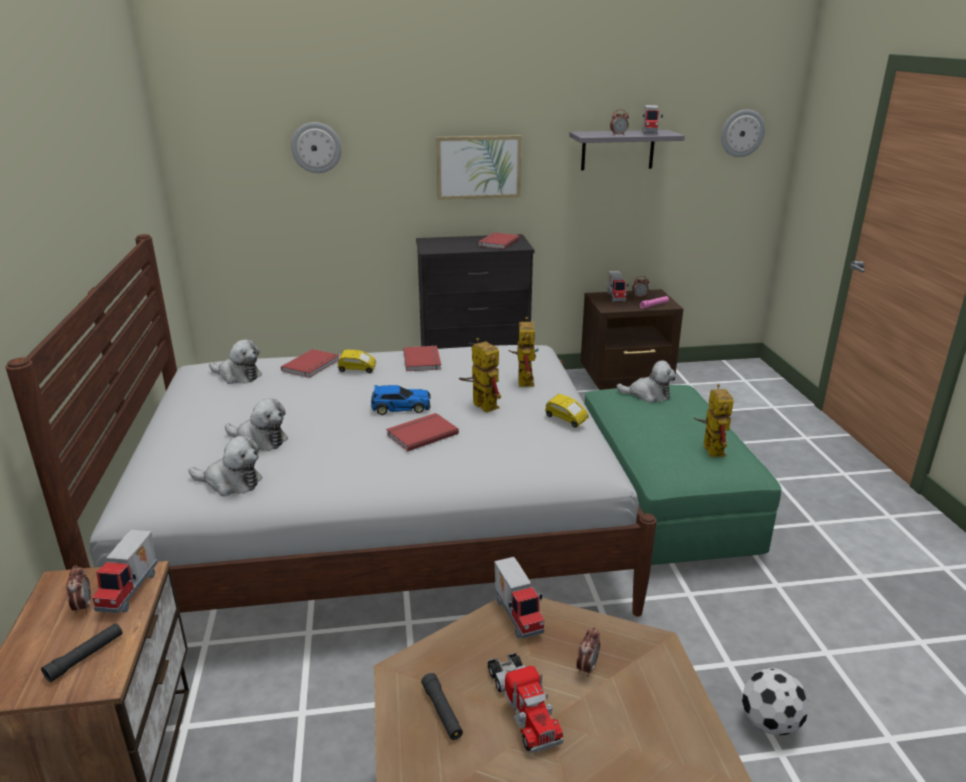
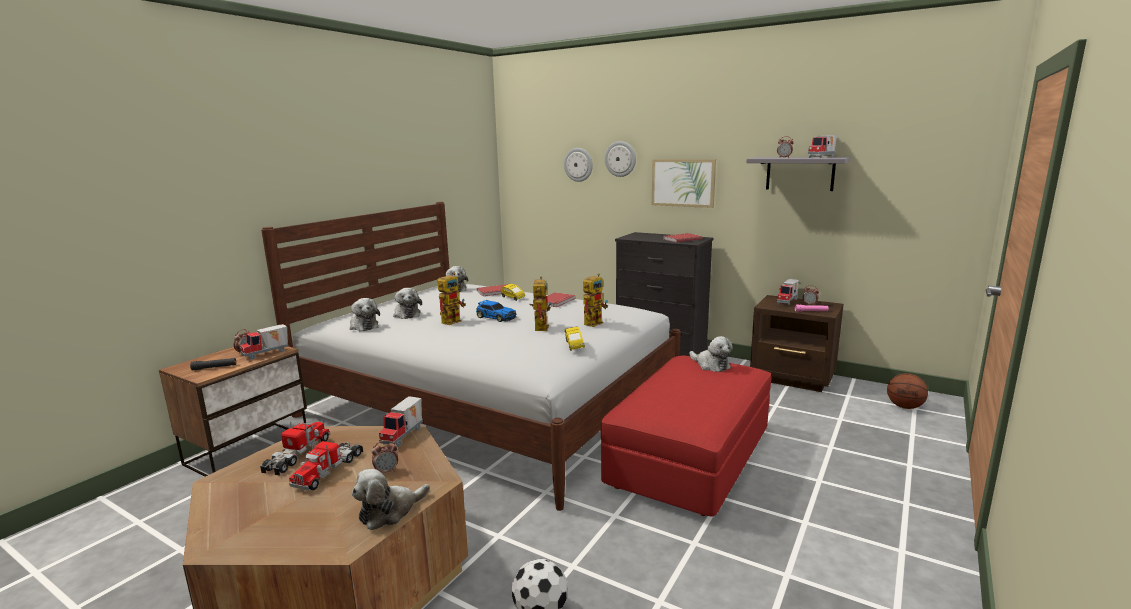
camera: 40 degrees right, 10 degrees down
(421, 433) = (479, 330): red book -> none
(442, 712) = (297, 455): black flashlight -> toy truck
(664, 502) = (690, 458): green ottoman -> red ottoman
(680, 708) = (390, 511): none -> plush toy
(709, 448) = (693, 405): toy robot -> toy robot (453, 320)
(738, 381) = (905, 407): none -> basketball
(742, 133) = (933, 162): wall clock -> wall clock (620, 159)

